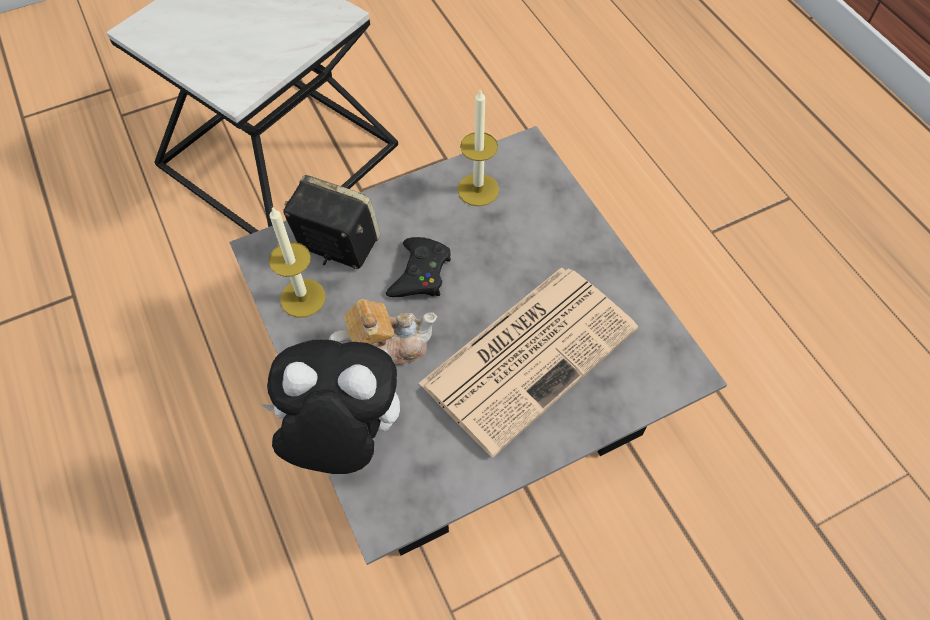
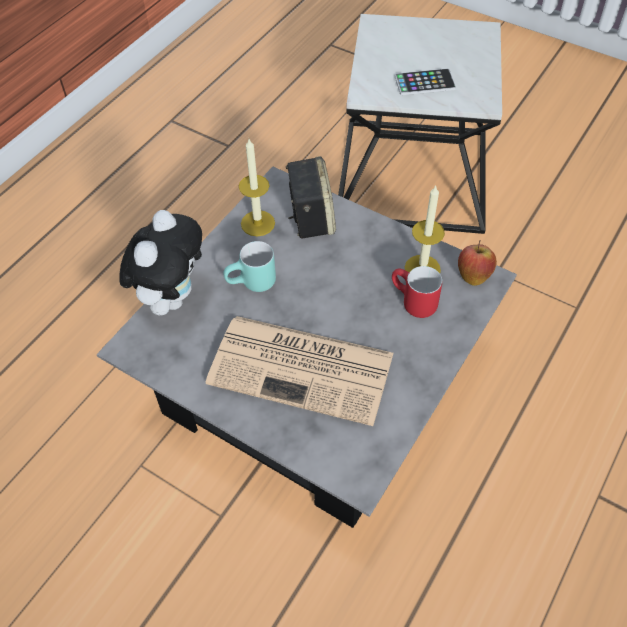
camera: 60 degrees right, 5 degrees down
(269, 41) = (424, 83): none -> phone
(342, 438) = (171, 297): plush toy -> plush toy turned 45 degrees clockwise
(386, 346) = (252, 285): teapot -> turquoise mug
(420, 273) = (323, 273): black game controller -> none
(513, 221) = (412, 303): none -> red mug
(515, 156) = (473, 275): none -> apple

